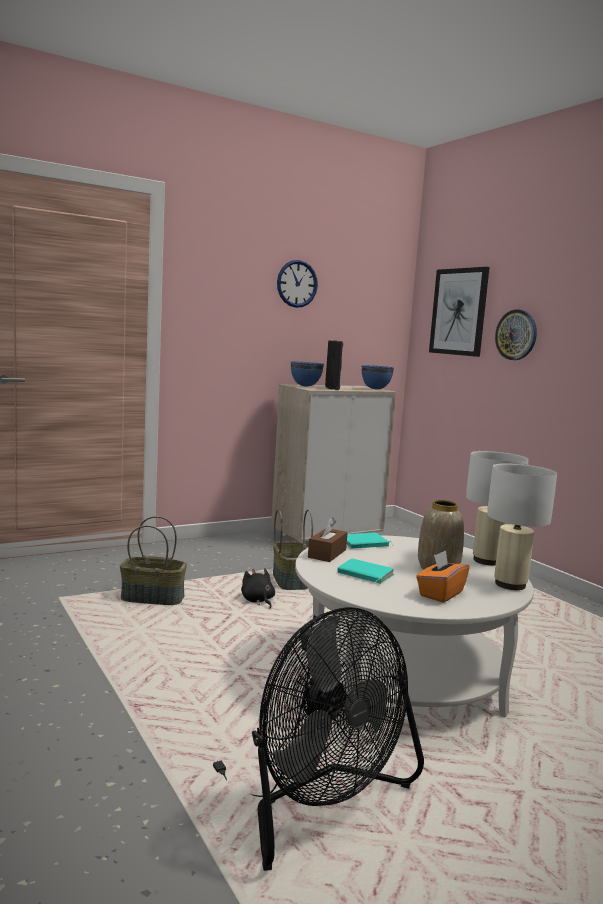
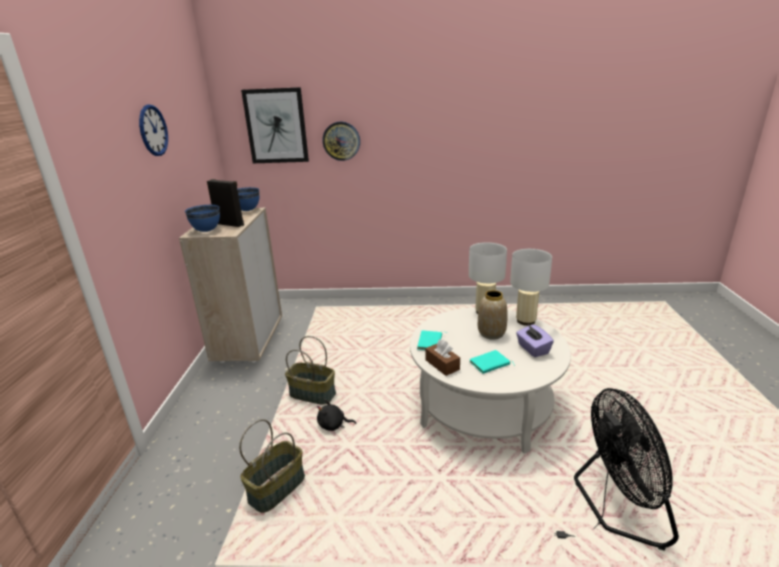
camera: 55 degrees left, 15 degrees up
(440, 594) = (532, 349): orange tissue box -> purple tissue box

